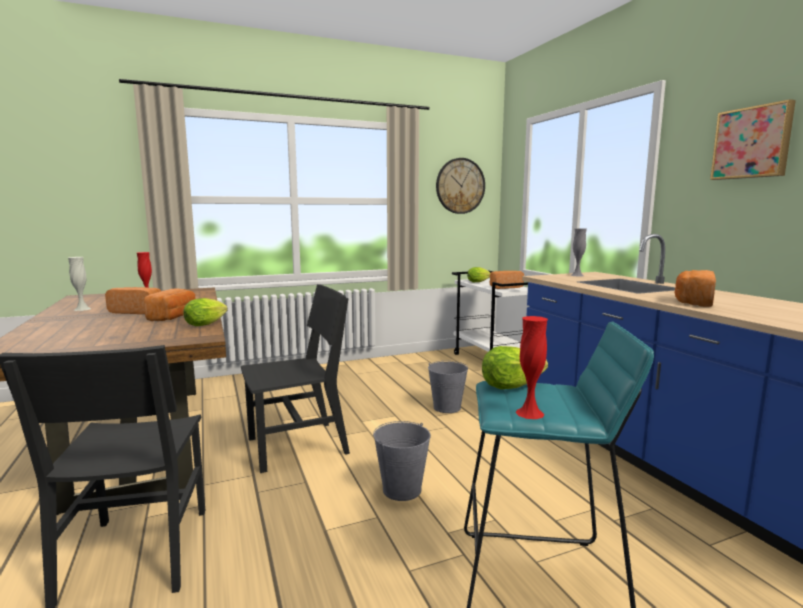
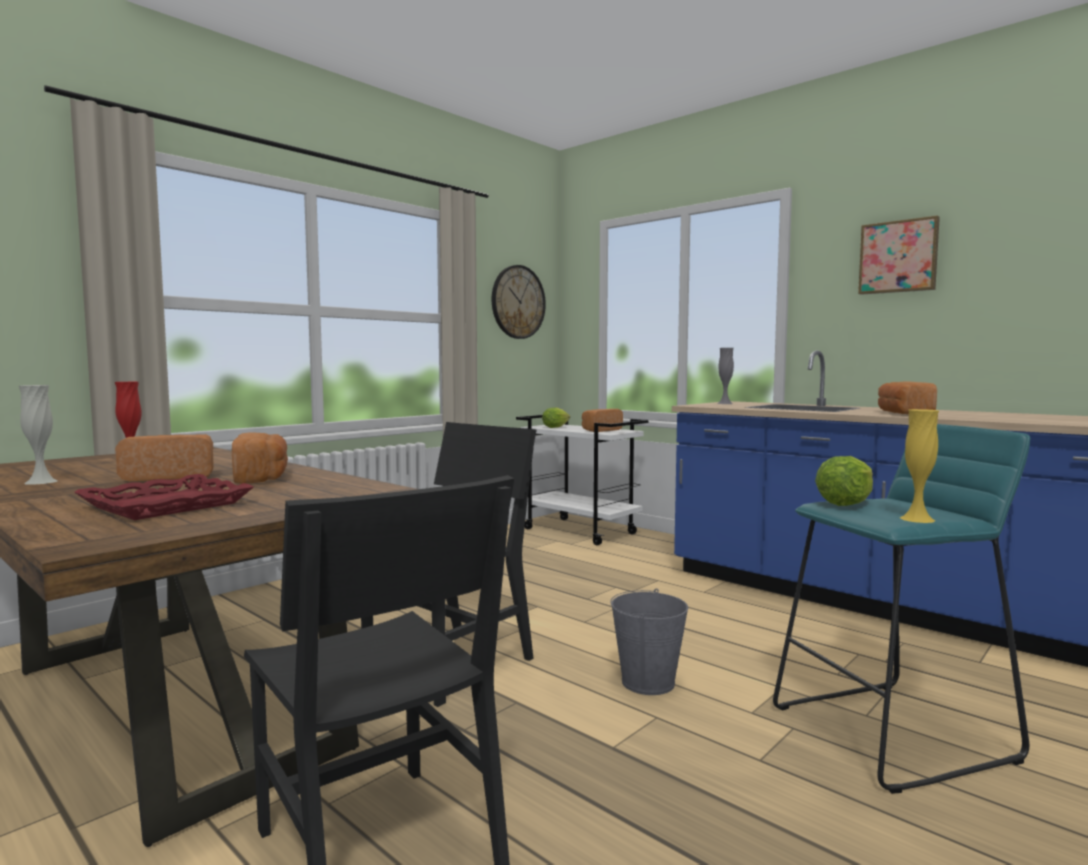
camera: 25 degrees left, 5 degrees down
(85, 333) = (166, 505): none -> red tray
(207, 324) = (349, 480): lettuce -> none
(447, 407) = (590, 587): grey bucket -> none
(529, 413) = (917, 519): red vase -> yellow vase

